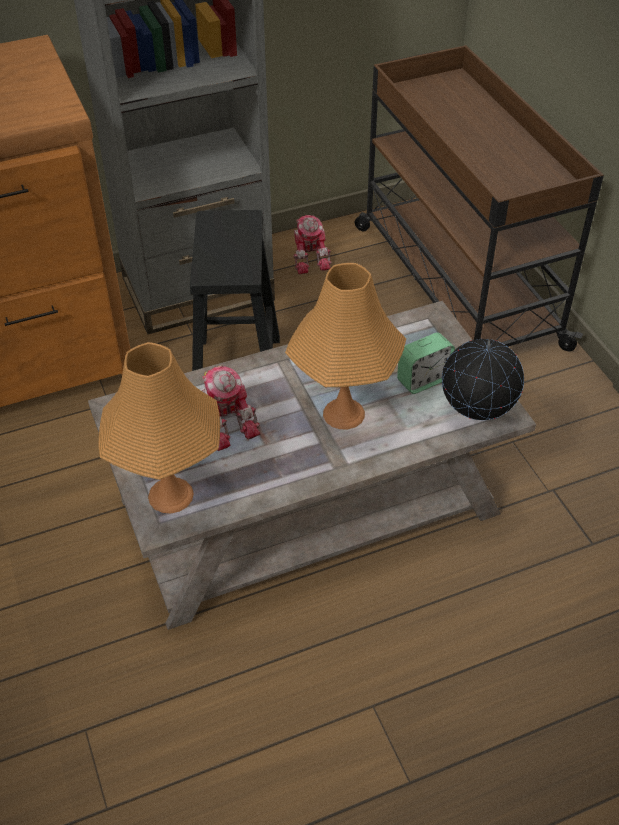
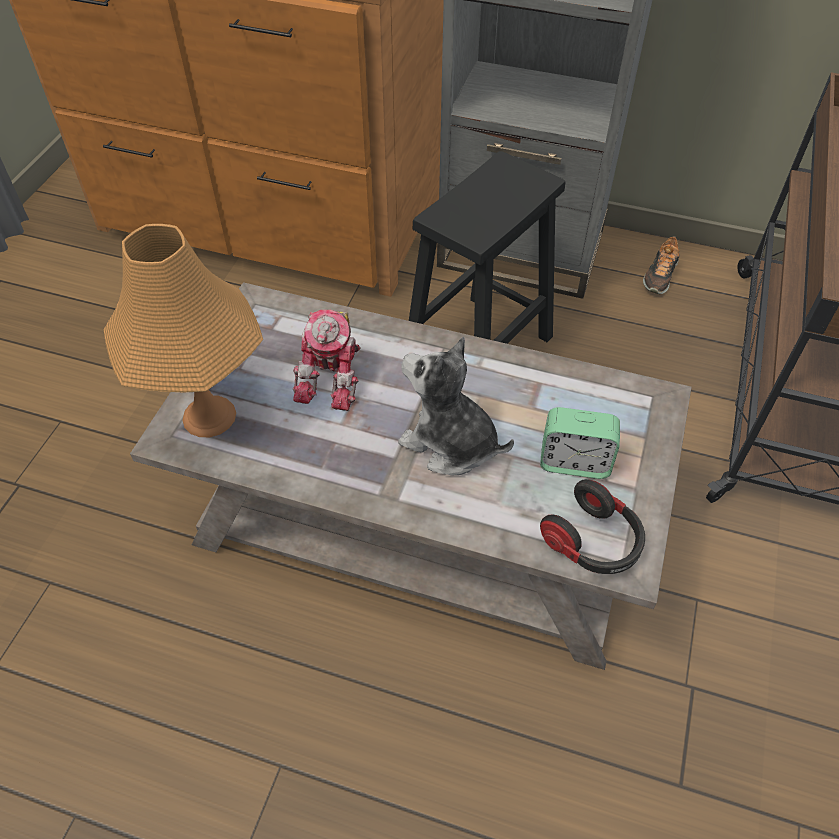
camera: 40 degrees right, 5 degrees up
(310, 257) = (660, 275): toy robot -> shoe
(343, 414) = (450, 443): orange table lamp -> plush toy
(476, 415) = (593, 542): globe -> headphones

